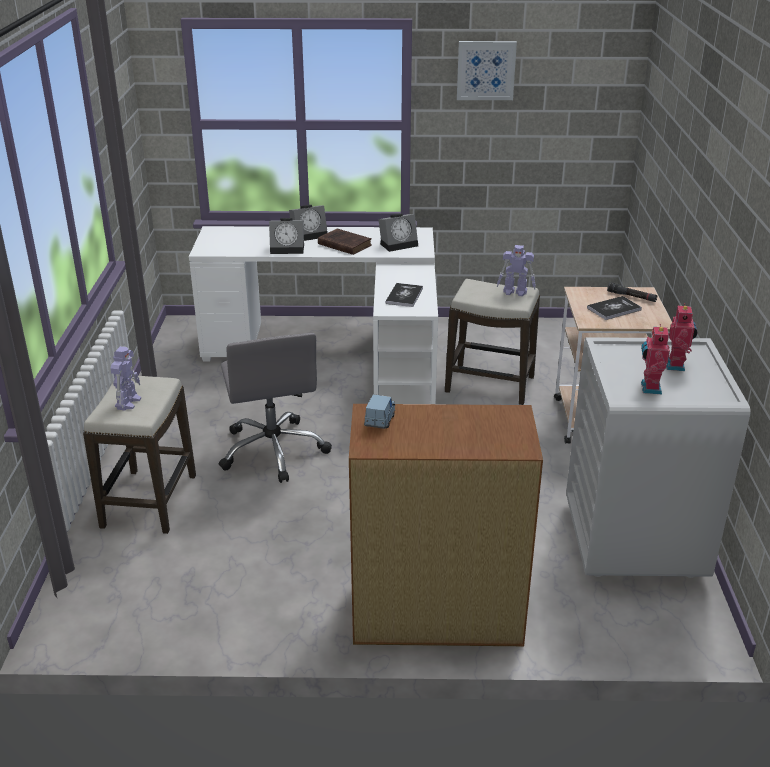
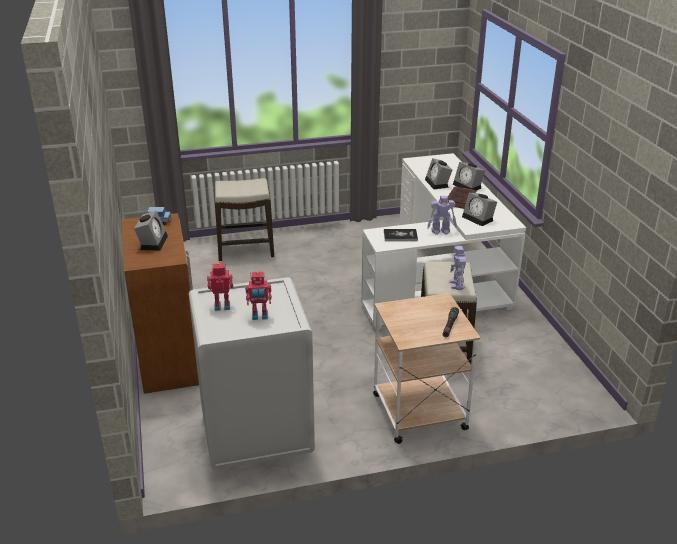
camera: 75 degrees right, 0 degrees up
(128, 402) = (237, 186): toy robot -> toy robot (441, 231)
(273, 451) = (310, 276): grey office chair -> none
(451, 430) = (152, 242): none -> alarm clock
(486, 70) = (590, 117): picture -> none
(614, 309) = (419, 318): book -> none

